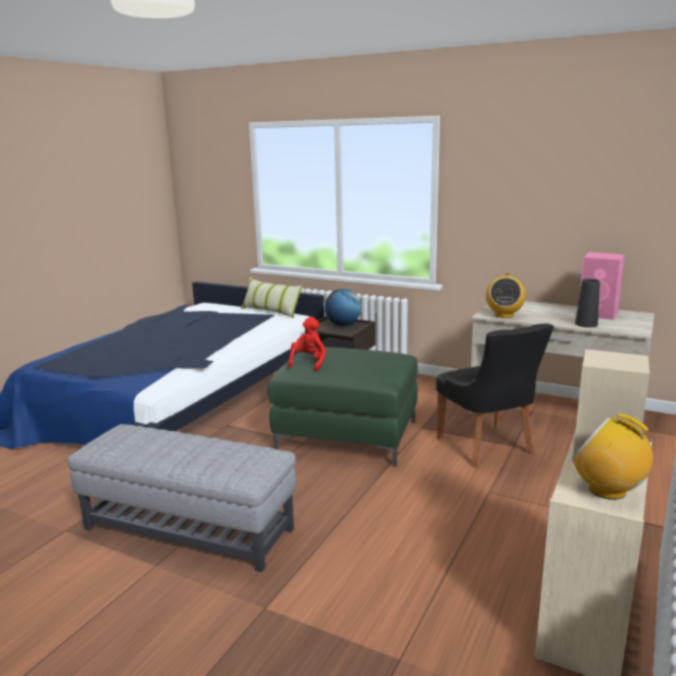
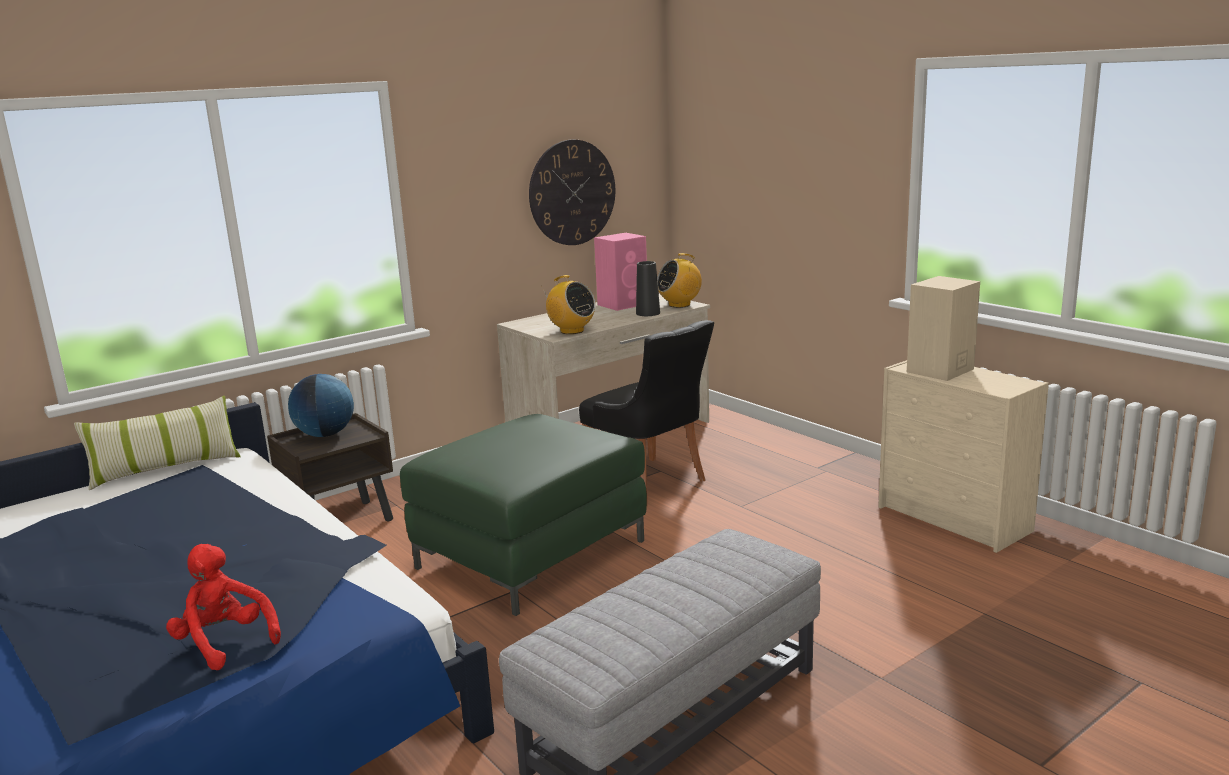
camera: 65 degrees left, 0 degrees up
(309, 363) = (495, 465): red plush toy -> red plush toy (224, 643)
(487, 447) = (650, 483): black chair -> black chair turned 45 degrees clockwise
(586, 212) = (572, 192): none -> wall clock
(608, 490) = (998, 381): radio -> radio (679, 305)

